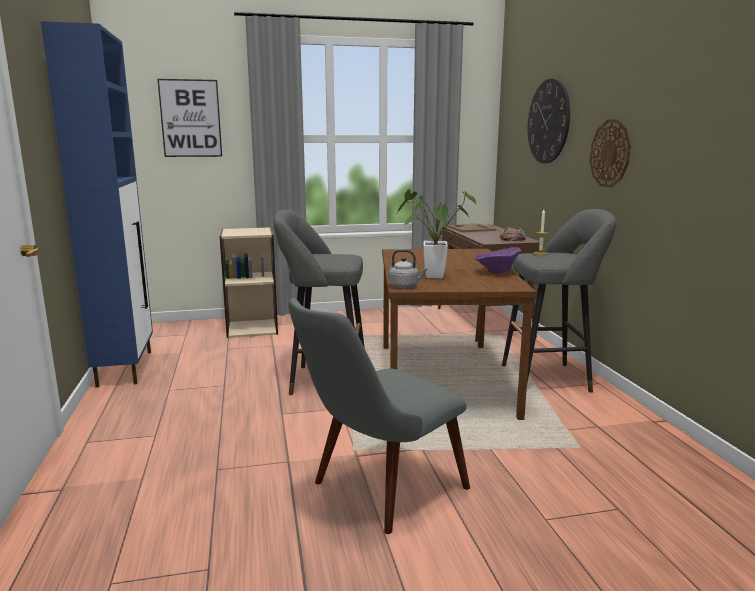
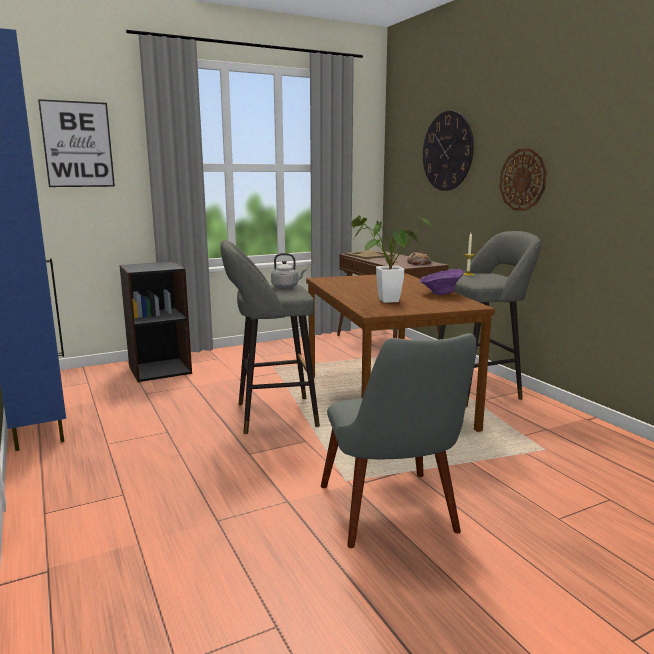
camera: 15 degrees left, 0 degrees up
(252, 328) = (160, 370): beige bookcase -> black bookcase
(376, 492) = (394, 518): grey chair -> grey chair turned 45 degrees counterclockwise
(405, 286) = (373, 311): grey kettle -> grey kettle (286, 286)

